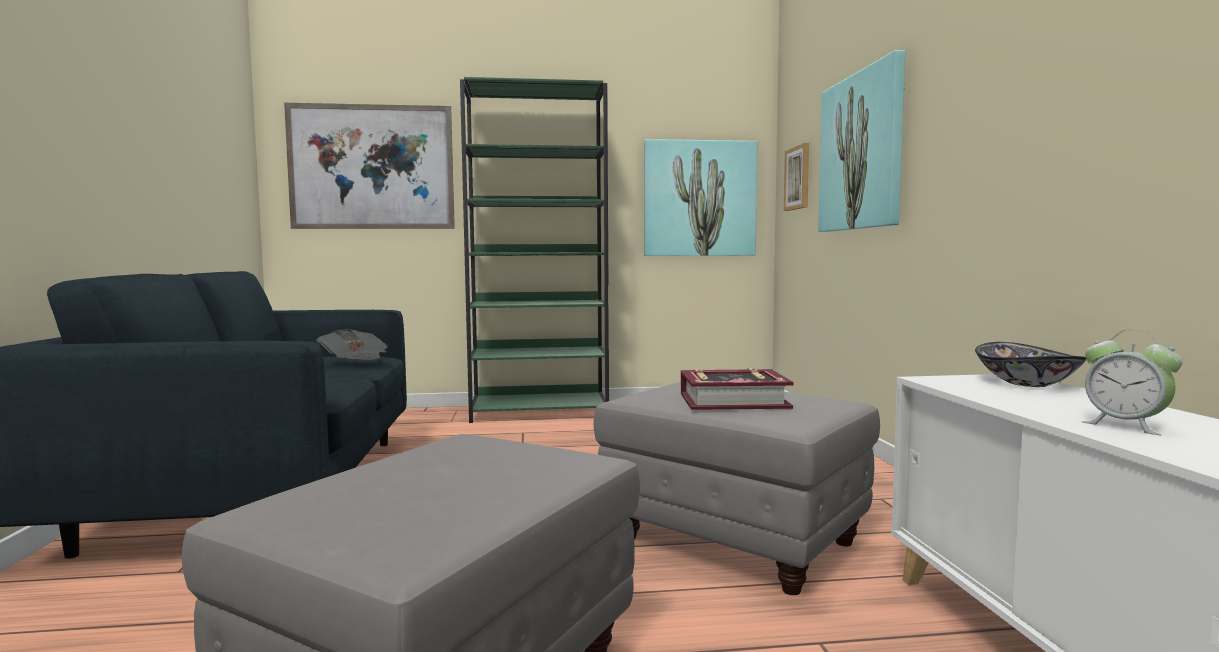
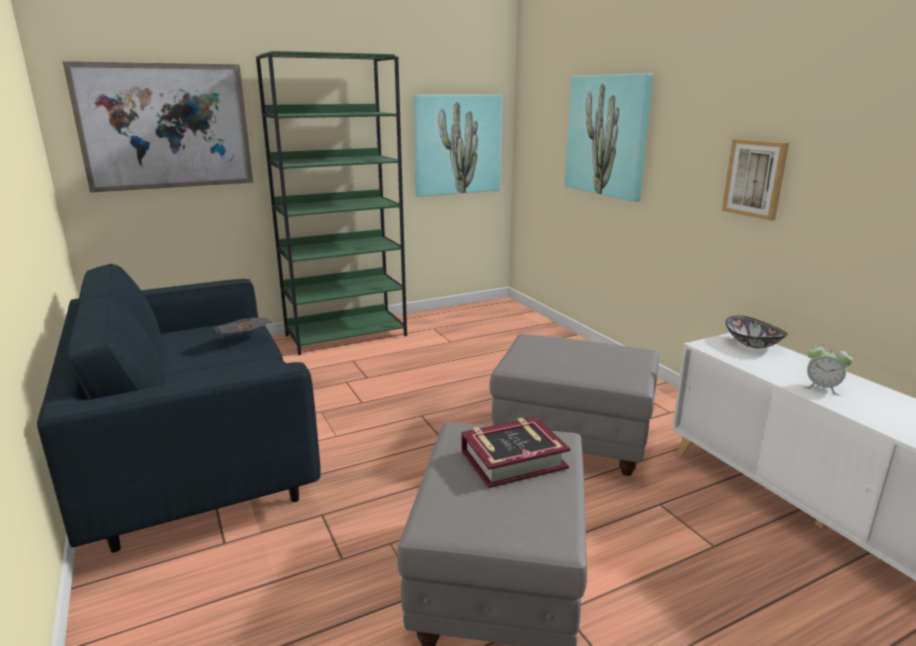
camera: 20 degrees left, 15 degrees up
(733, 401) = (580, 360): book -> book (513, 459)
(798, 178) = (540, 133): picture -> picture (755, 178)

